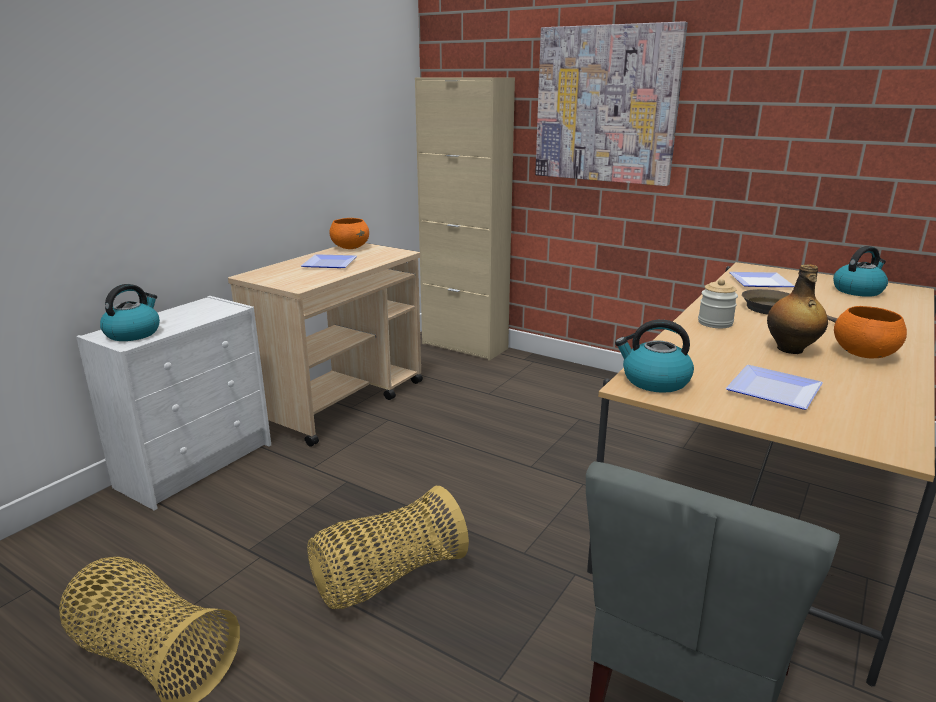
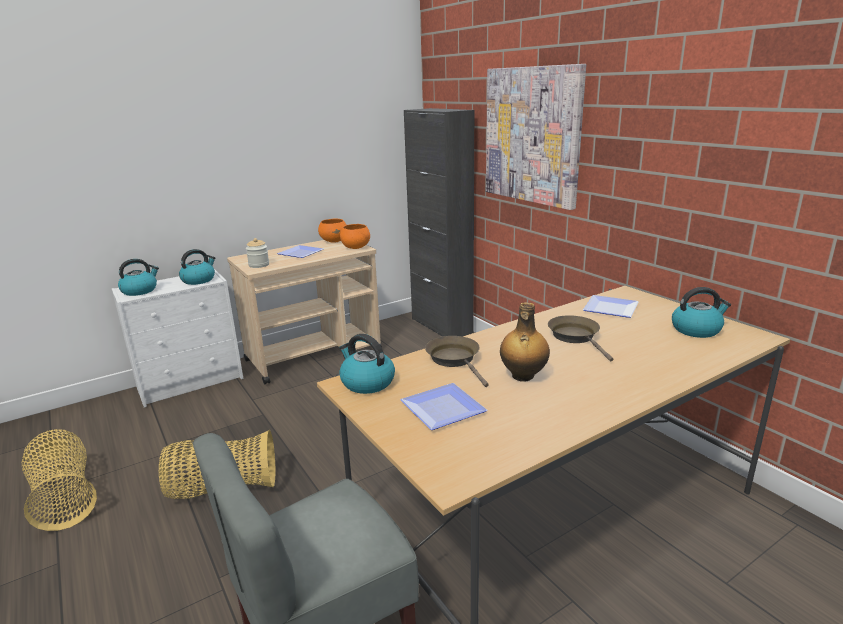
camera: 25 degrees right, 0 degrees up
(209, 310) = (199, 280): none -> kettle
(464, 346) = (441, 326): beige cabinet -> black cabinet
(703, 345) = (455, 360): none -> brown frying pan
(715, 323) = (500, 341): jar -> jar (259, 265)
(863, 354) = (581, 393): orange bowl -> orange bowl (355, 247)

